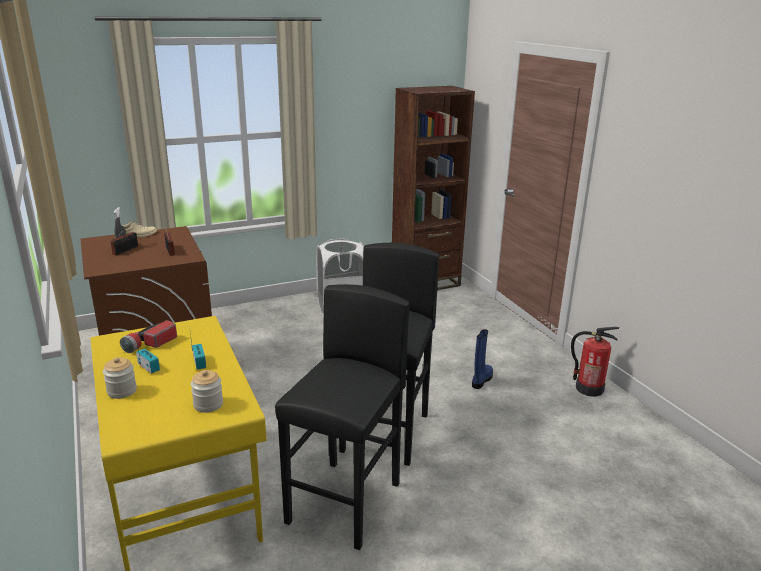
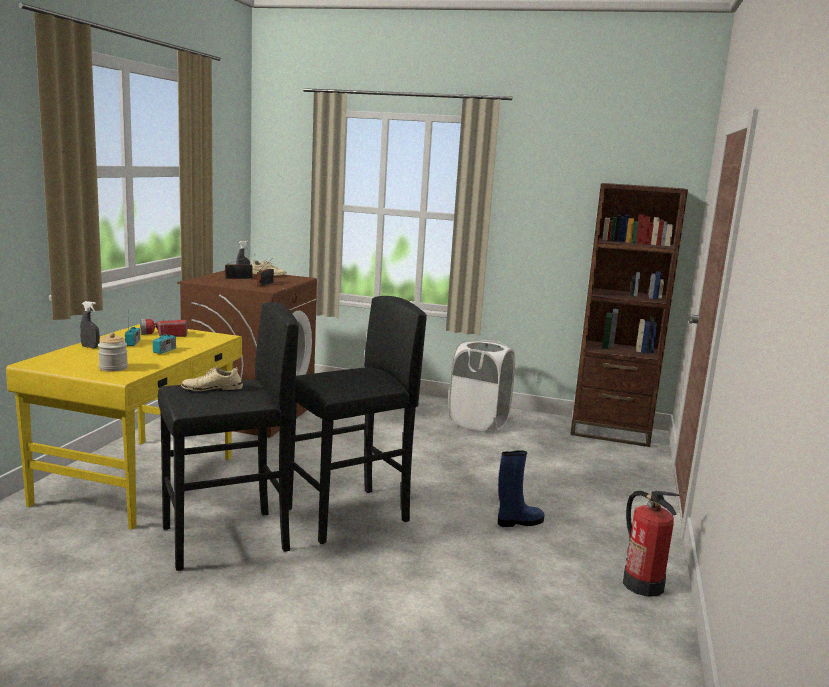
camera: 40 degrees right, 10 degrees down
(122, 391) = (90, 347): jar -> grey spray bottle
(340, 384) = (212, 388): none -> beige shoe

